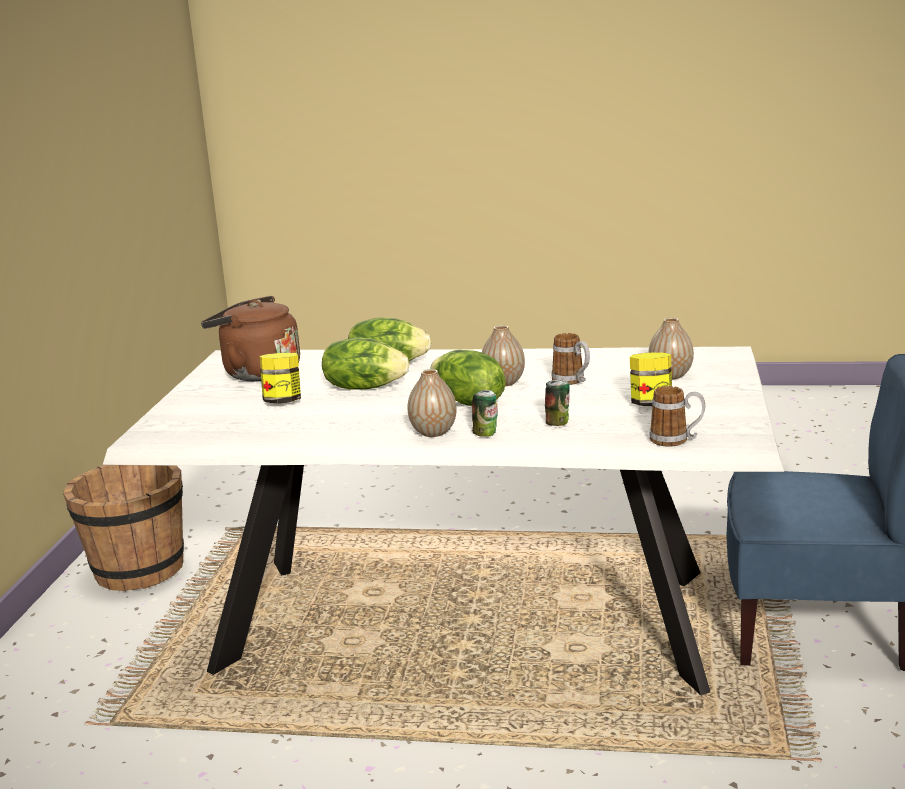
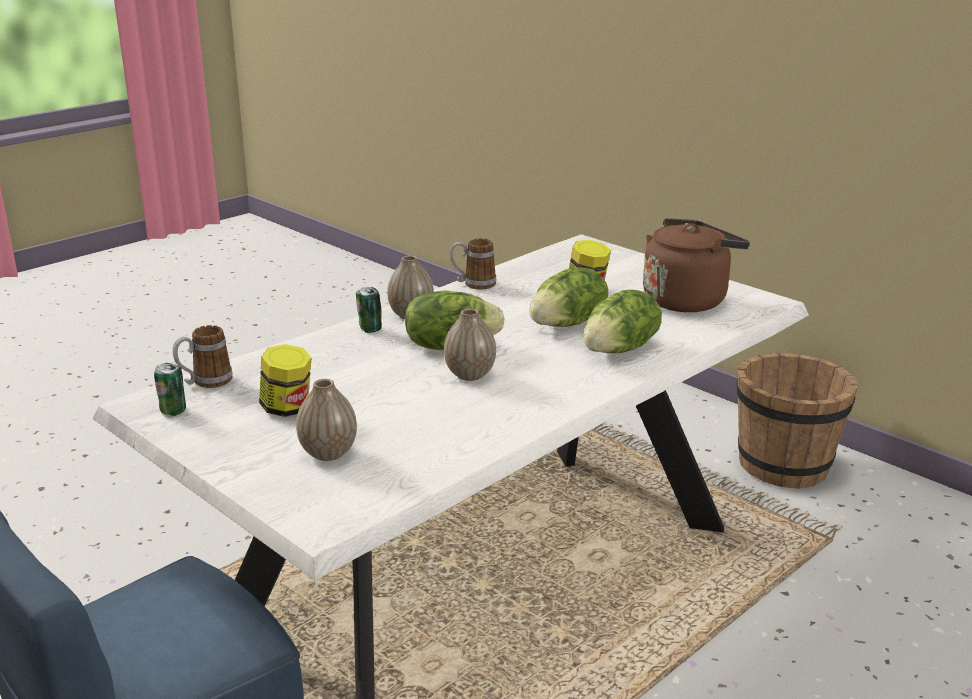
camera: 125 degrees right, 5 degrees up
(558, 423) = (333, 358): can -> can (172, 411)
(572, 381) = (412, 403): mug -> mug (473, 284)

